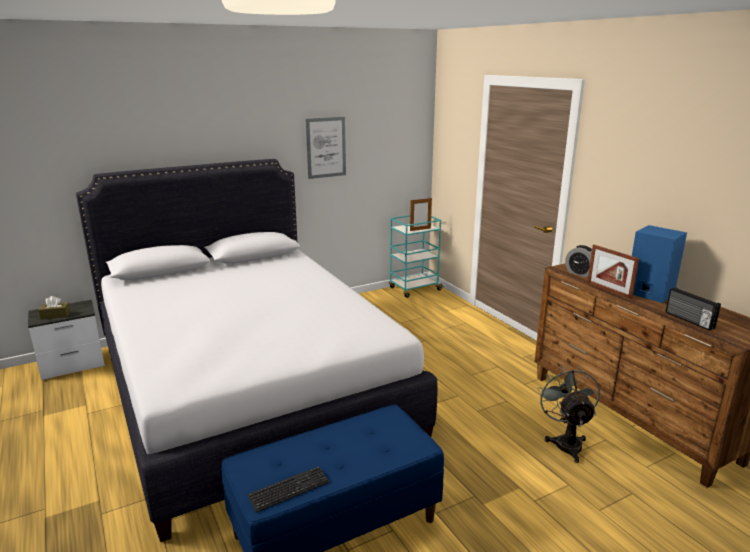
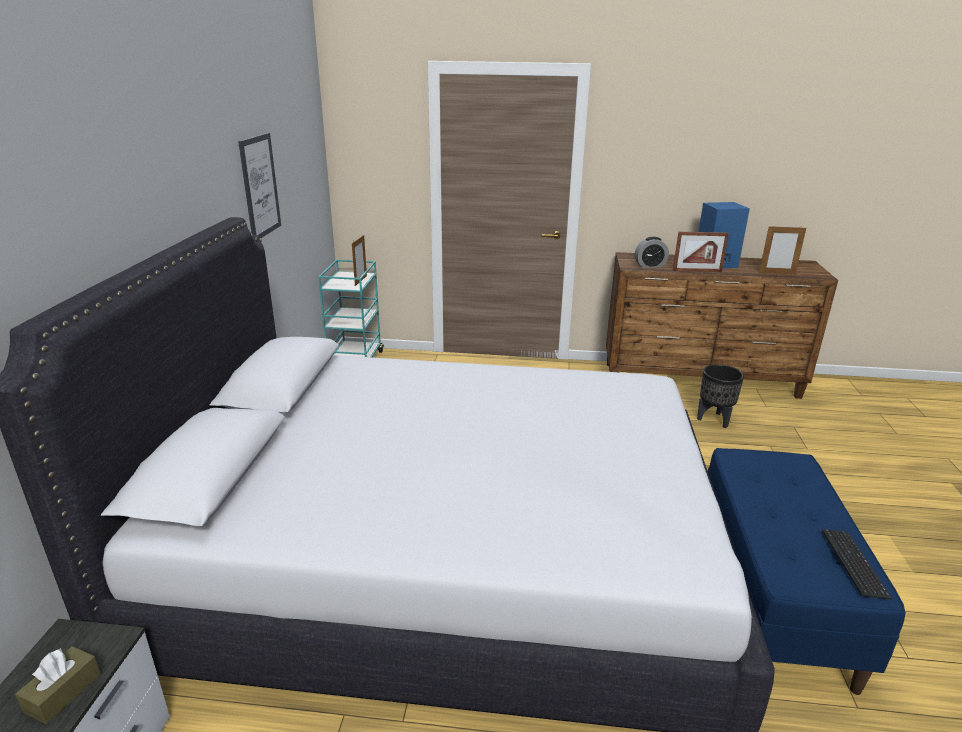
camera: 55 degrees left, 5 degrees up
(566, 442) = (714, 420): grey fan -> black planter
(688, 320) = (777, 273): radio -> picture frame

